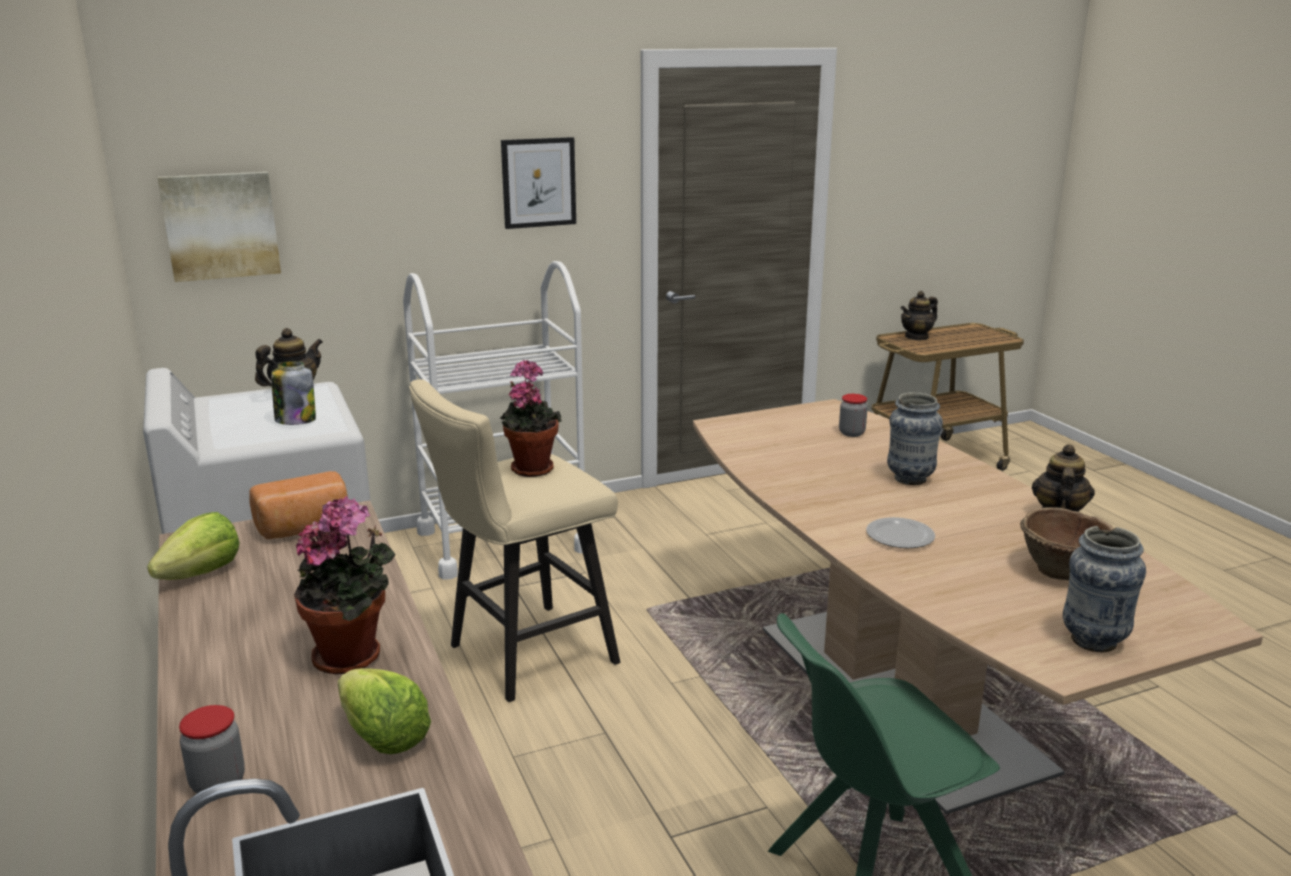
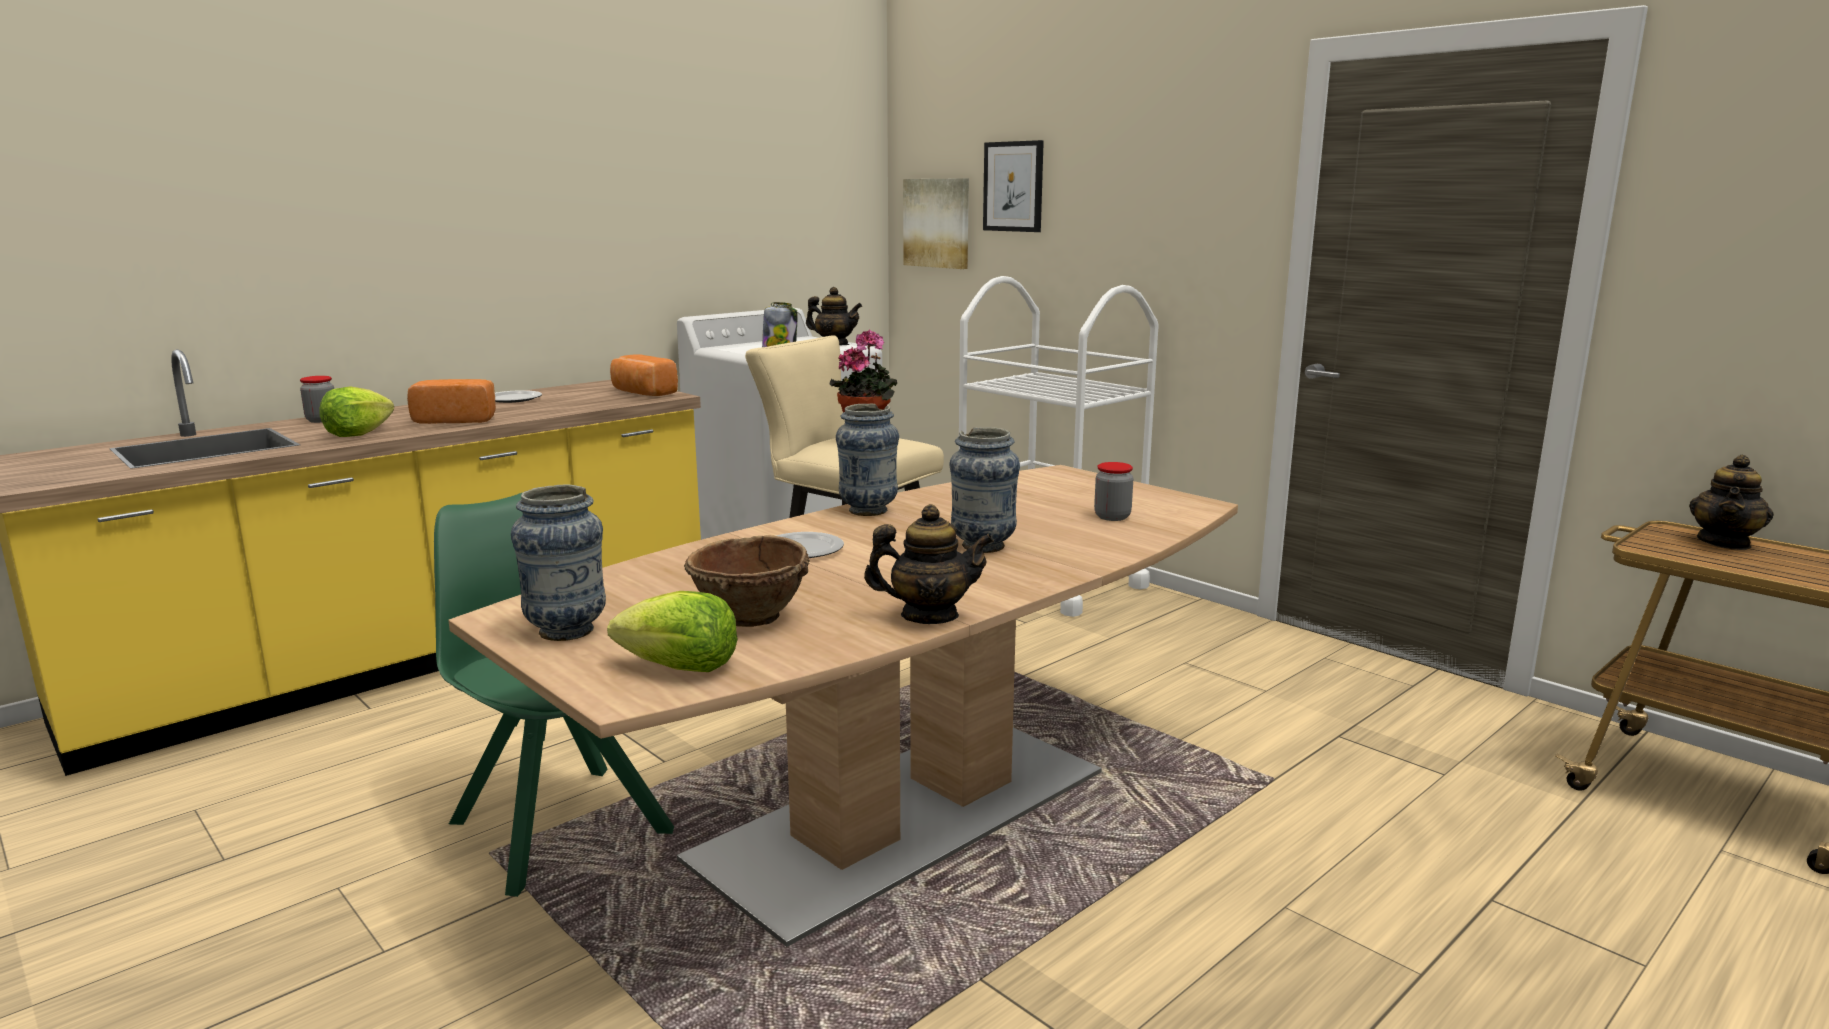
camera: 70 degrees right, 5 degrees down
(202, 573) = (567, 389): lettuce -> lettuce (680, 668)
(231, 614) = (512, 399): none -> plate
(353, 656) = (457, 419): potted plant -> bread
(538, 182) = (1177, 204): picture -> picture (1013, 186)
(798, 500) = (868, 511): none -> vase
(917, 337) = (1724, 543): teapot -> teapot turned 90 degrees counterclockwise

